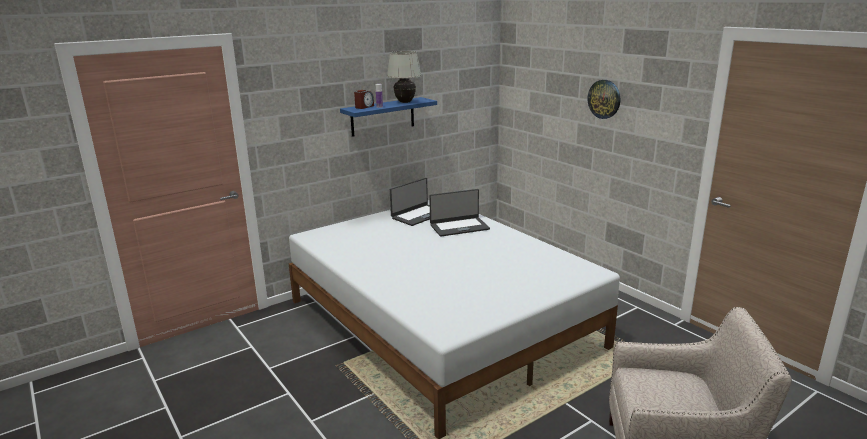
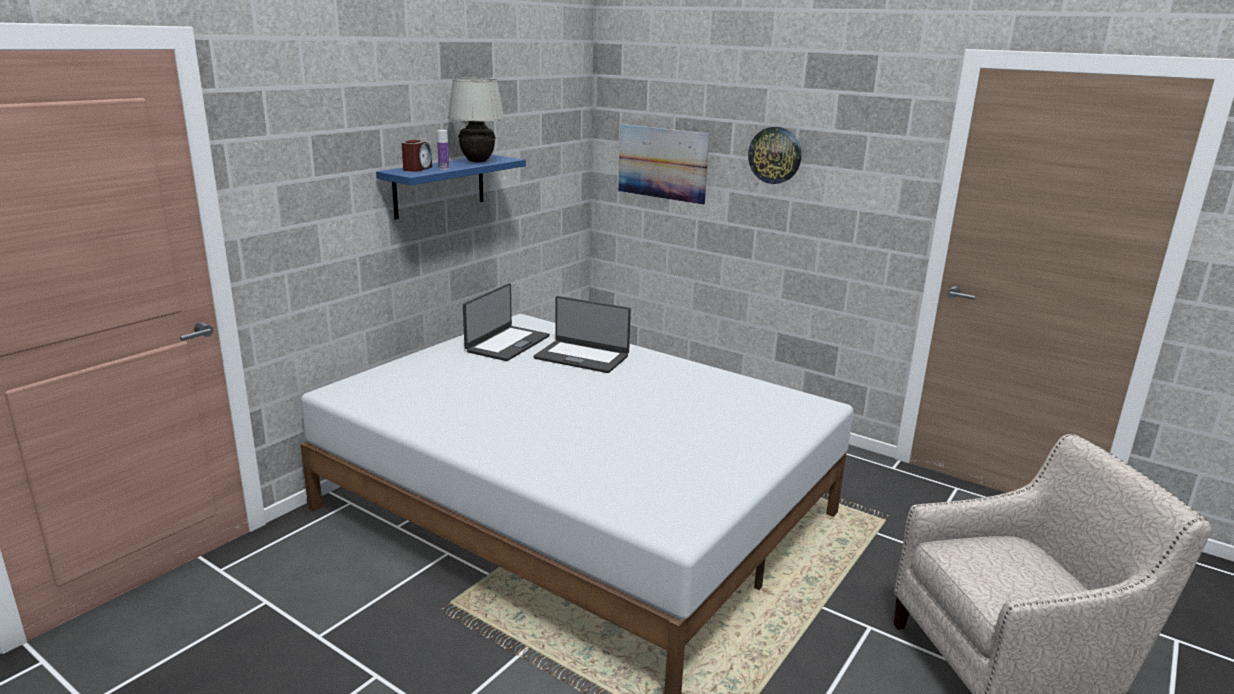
camera: 20 degrees left, 0 degrees up
(459, 227) = (582, 357): laptop -> laptop turned 60 degrees clockwise
(538, 102) = (662, 163): none -> picture

